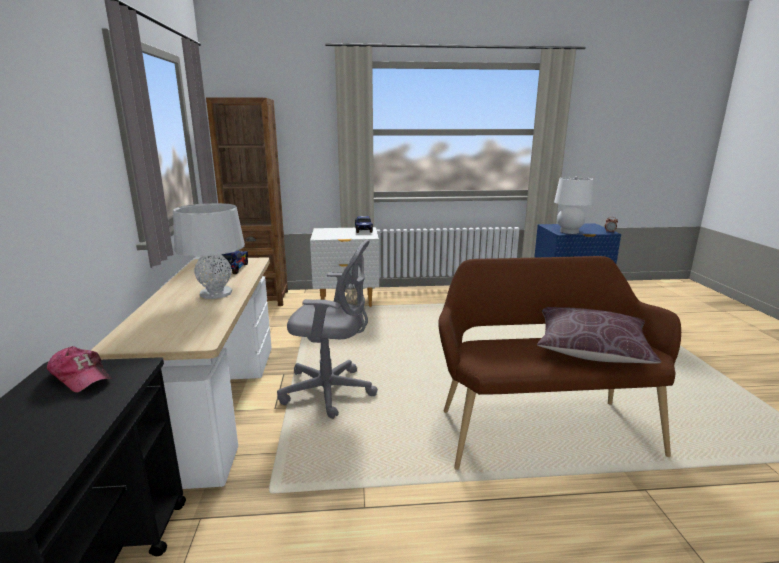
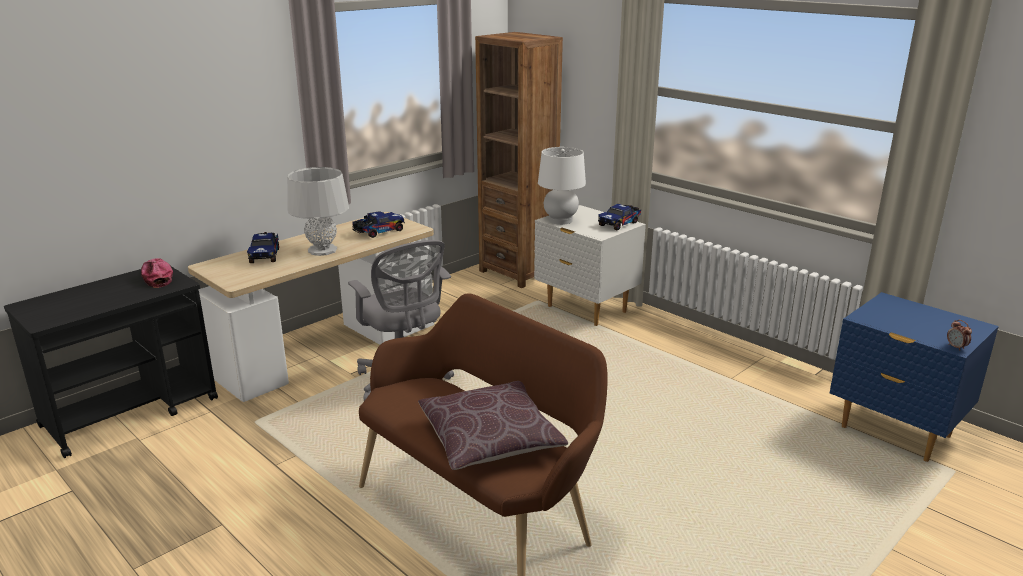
camera: 50 degrees right, 5 degrees up
(81, 376) = (156, 278): cap -> cap turned 150 degrees clockwise
(165, 314) = (265, 255): none -> toy truck
(569, 231) = (883, 321): white table lamp -> white table lamp (560, 220)

